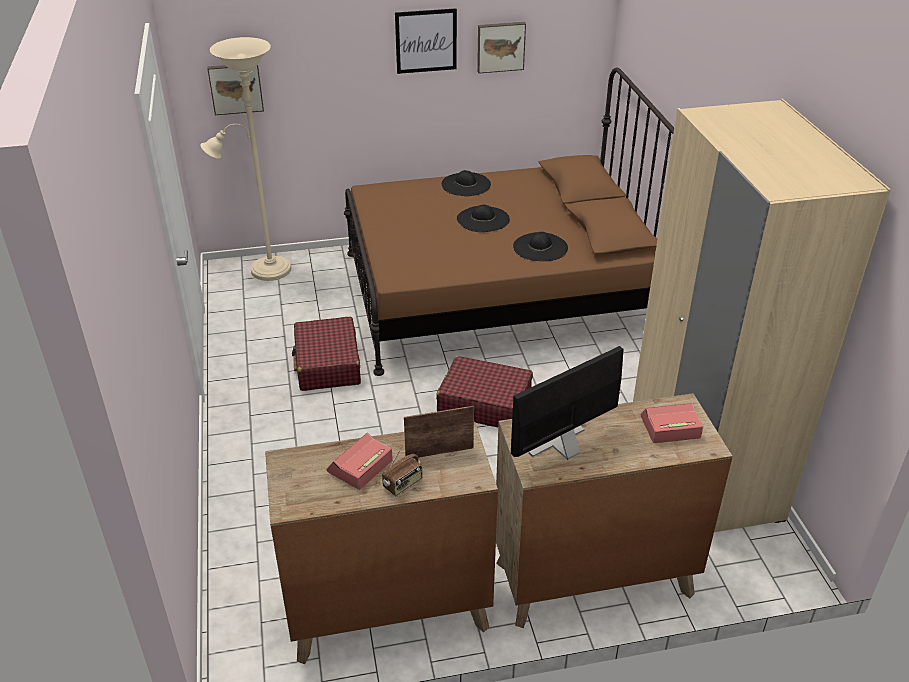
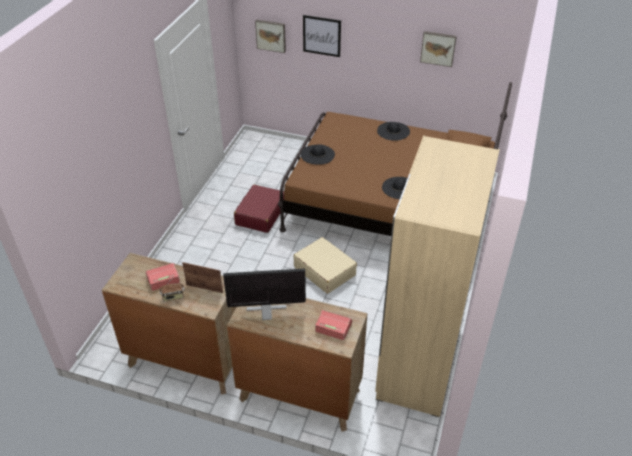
camera: 30 degrees right, 5 degrees up
(265, 270) = (271, 146): beige floor lamp -> none
(426, 41) = (388, 33): picture -> picture (321, 36)
(483, 219) = (382, 158): black hat -> black hat (317, 154)
(484, 403) = (324, 271): red suitcase -> beige suitcase

